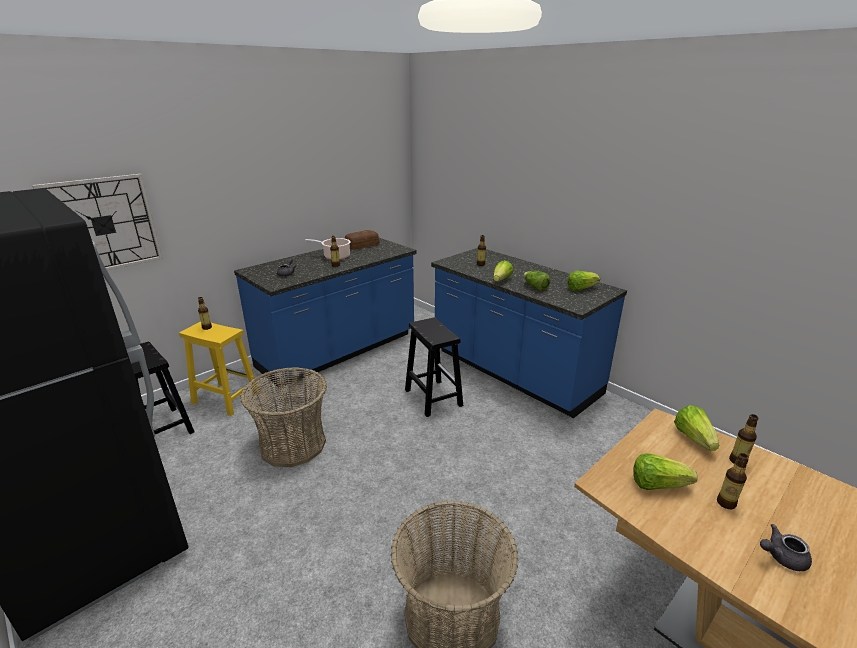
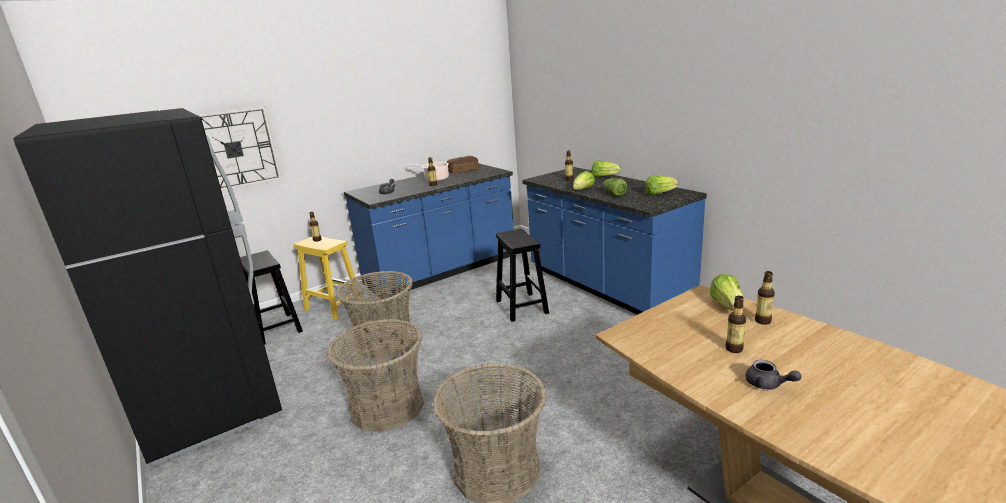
camera: 10 degrees right, 5 degrees down
(312, 535) = (387, 406): none -> basket
(657, 484) = (673, 336): lettuce -> lettuce (604, 176)
(781, 557) = (768, 385): grey teapot -> grey teapot turned 135 degrees counterclockwise

